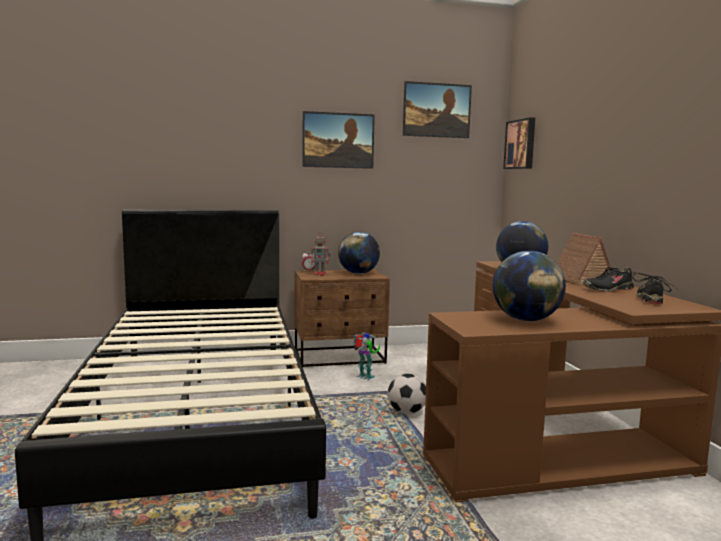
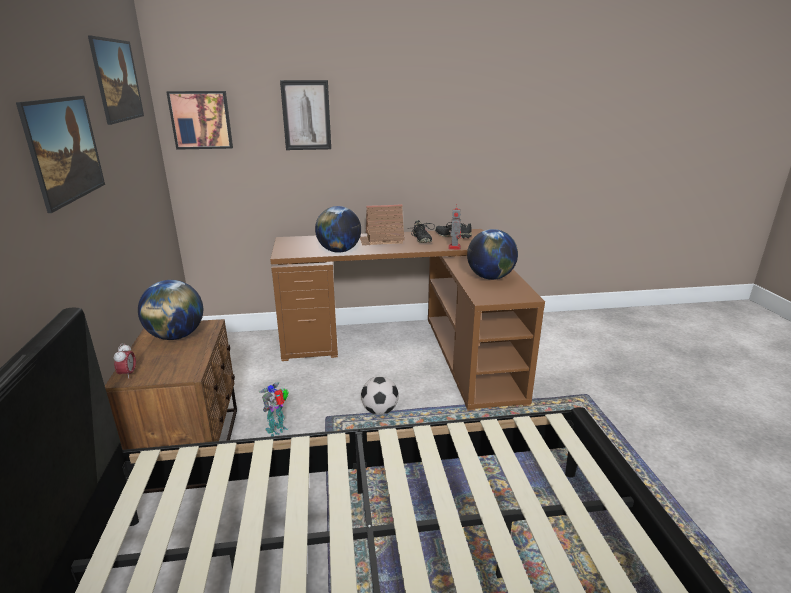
camera: 85 degrees left, 15 degrees up
(320, 274) = (162, 364): toy robot -> toy robot (454, 247)
(575, 135) = (306, 115): none -> picture

